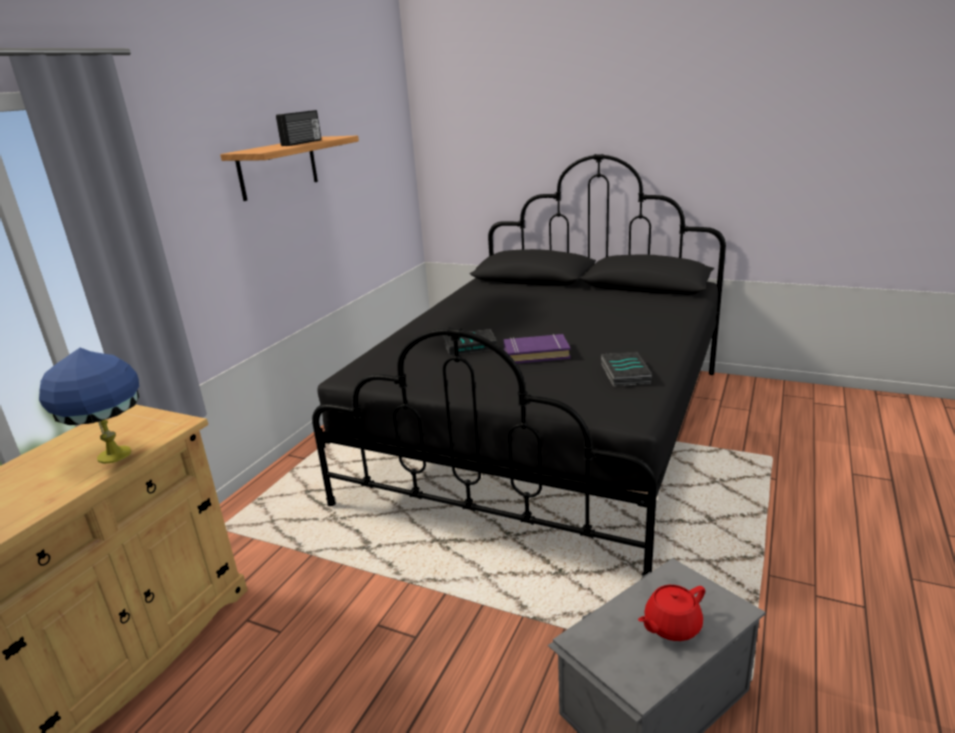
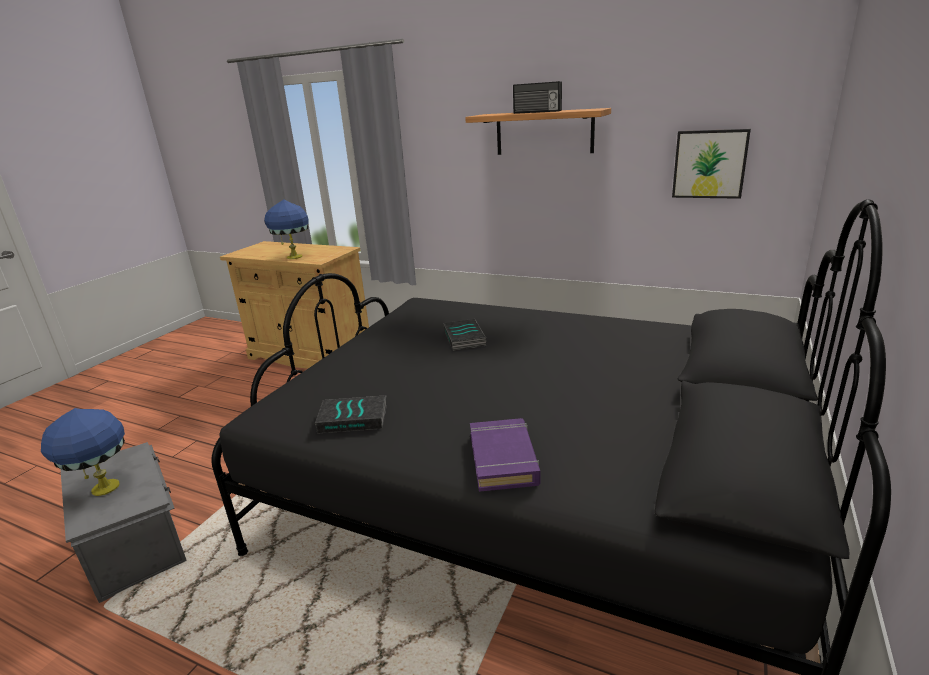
camera: 90 degrees right, 0 degrees up
(376, 176) = (709, 164): none -> picture
(536, 354) = (431, 370): purple book -> purple book (503, 459)
(671, 626) = (104, 488): red teapot -> blue table lamp

